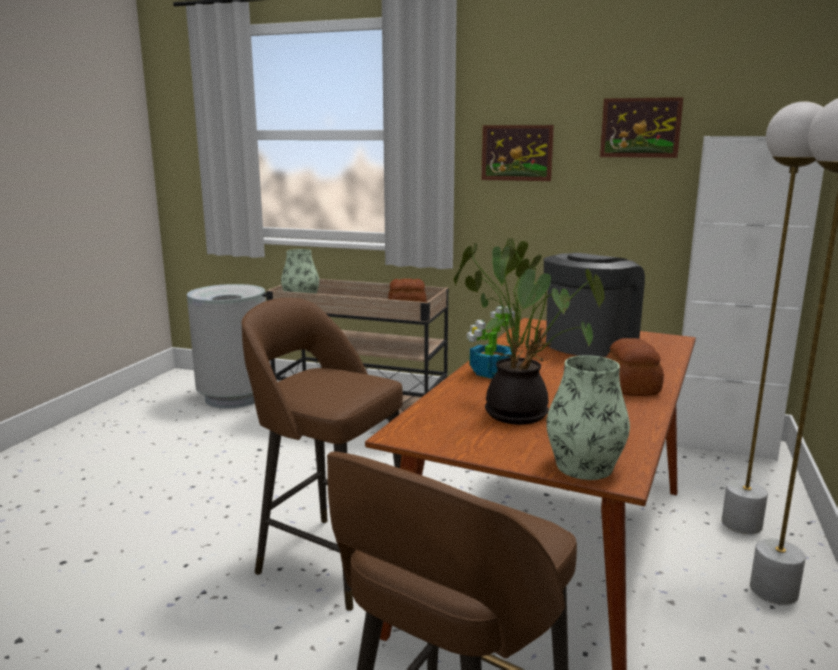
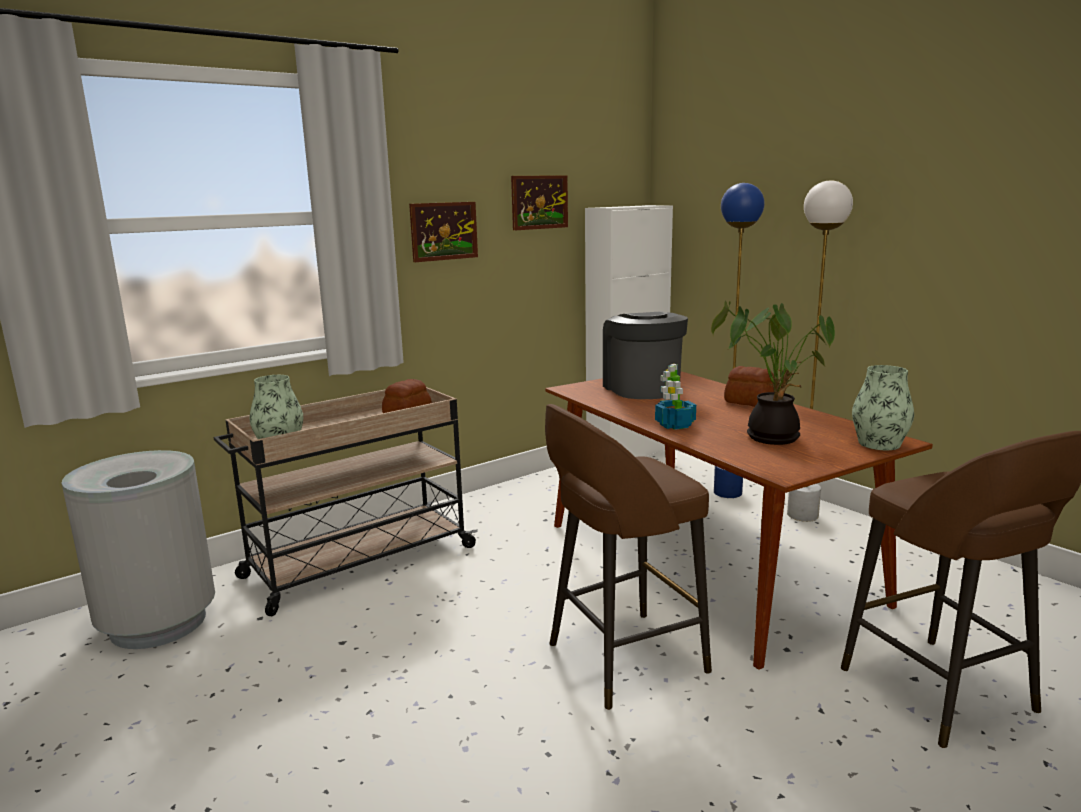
camera: 55 degrees left, 0 degrees up
(742, 524) = (728, 493): white floor lamp -> blue floor lamp

